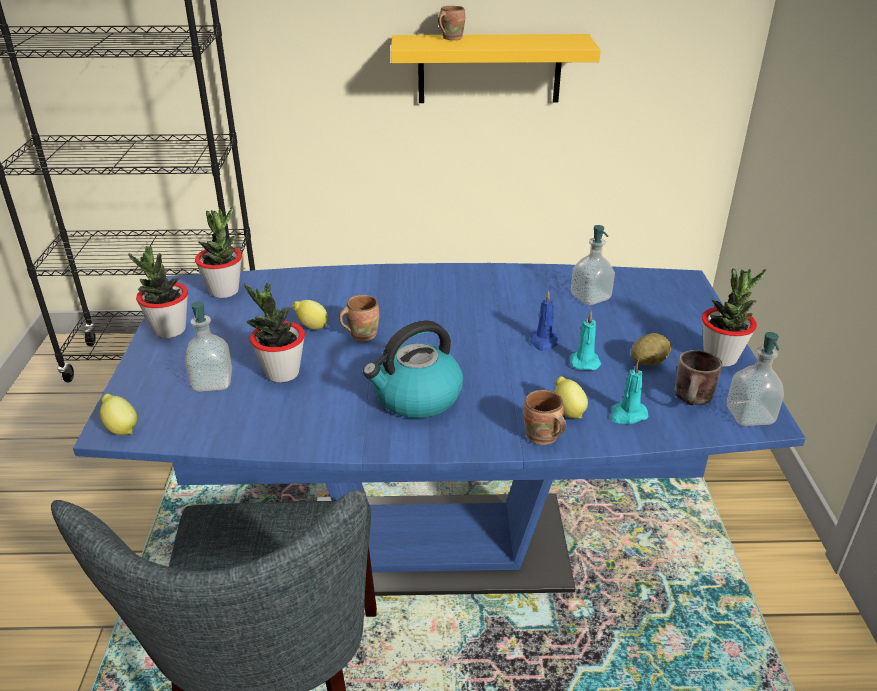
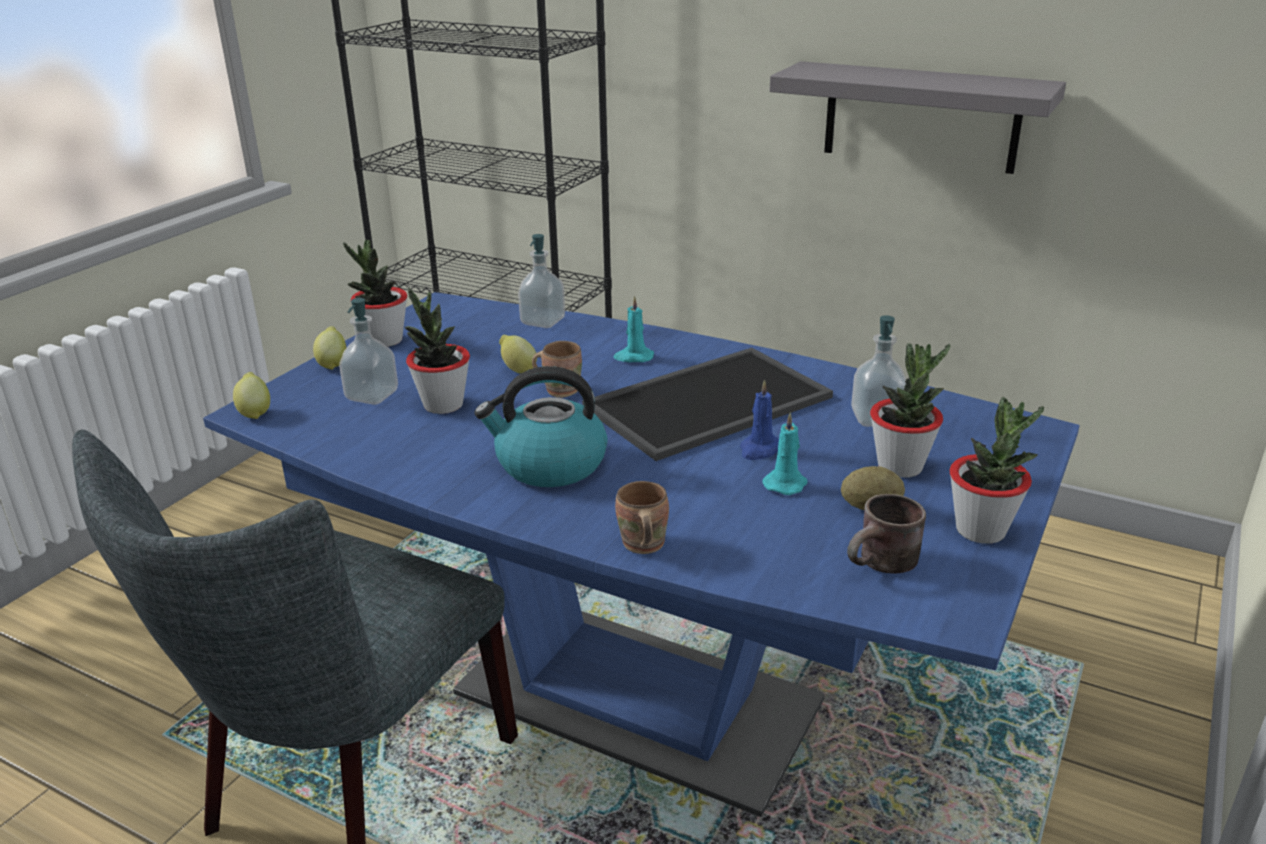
camera: 30 degrees right, 5 degrees down
(224, 291) = (471, 317): potted plant -> potted plant (900, 466)
(450, 38) = (864, 70): brown mug -> none
(473, 314) = (707, 400): none -> tray
(489, 69) = (921, 117): yellow shelf -> grey shelf
(567, 412) = (702, 529): lemon -> lemon (333, 364)
(627, 415) = (774, 554): turquoise candle -> turquoise candle (633, 357)
(749, 415) = (942, 607): soap dispenser -> soap dispenser (543, 321)

